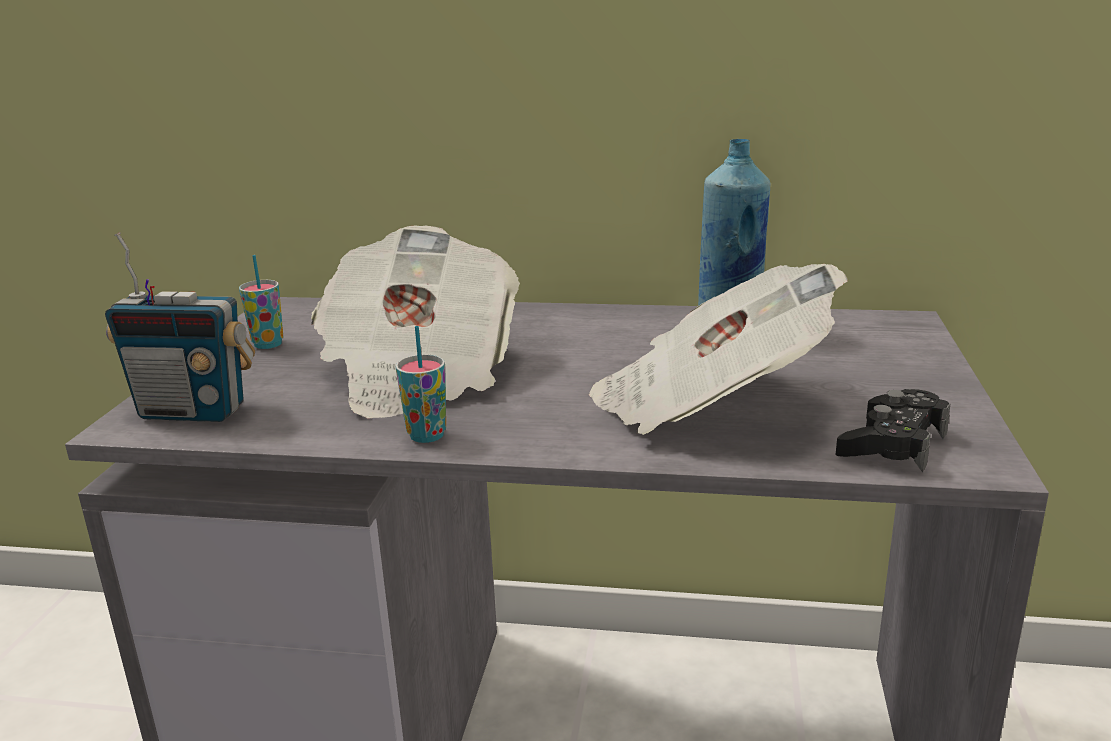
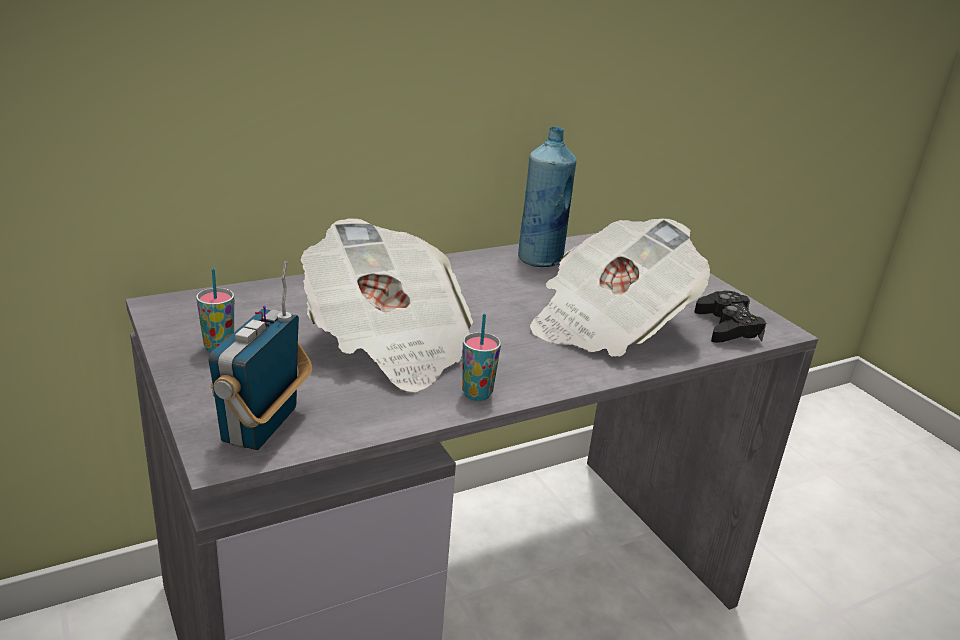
camera: 40 degrees left, 5 degrees up
(193, 411) = (262, 426): radio -> radio turned 135 degrees clockwise

